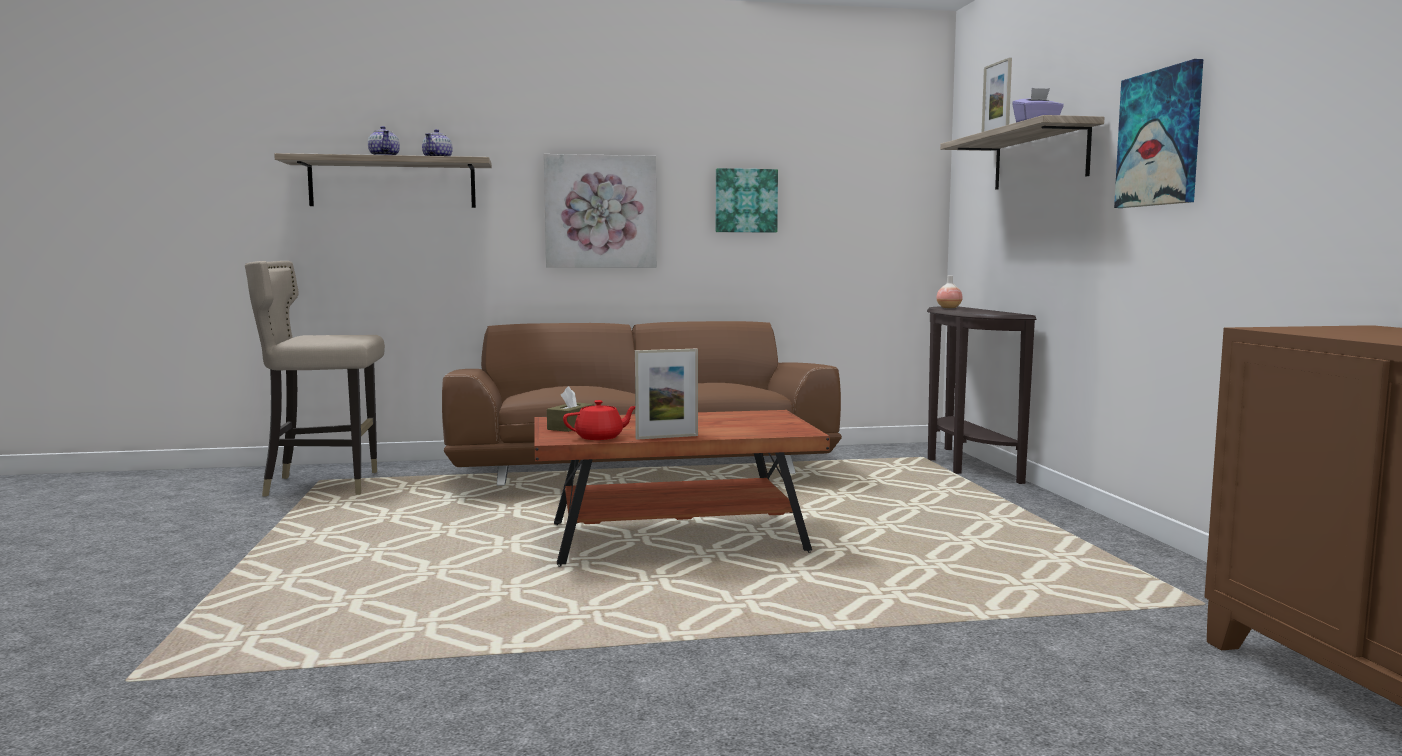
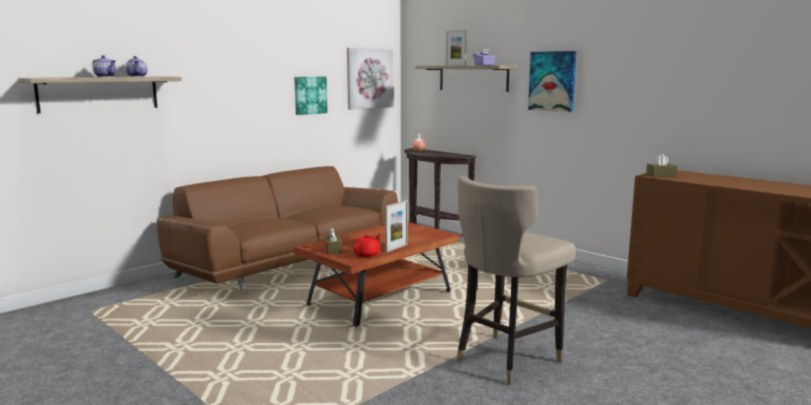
camera: 35 degrees left, 5 degrees up
(325, 484) = (101, 313): beige stool -> beige stool (506, 359)
(600, 211) = (233, 106): picture -> picture (369, 78)
(1303, 329) = (661, 175): none -> brown tissue box

